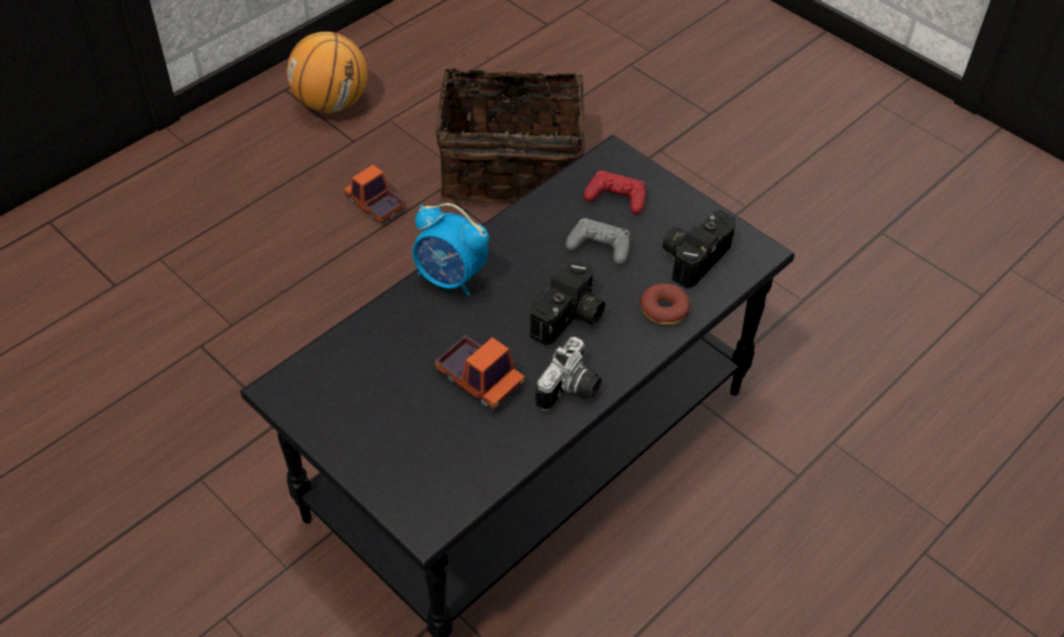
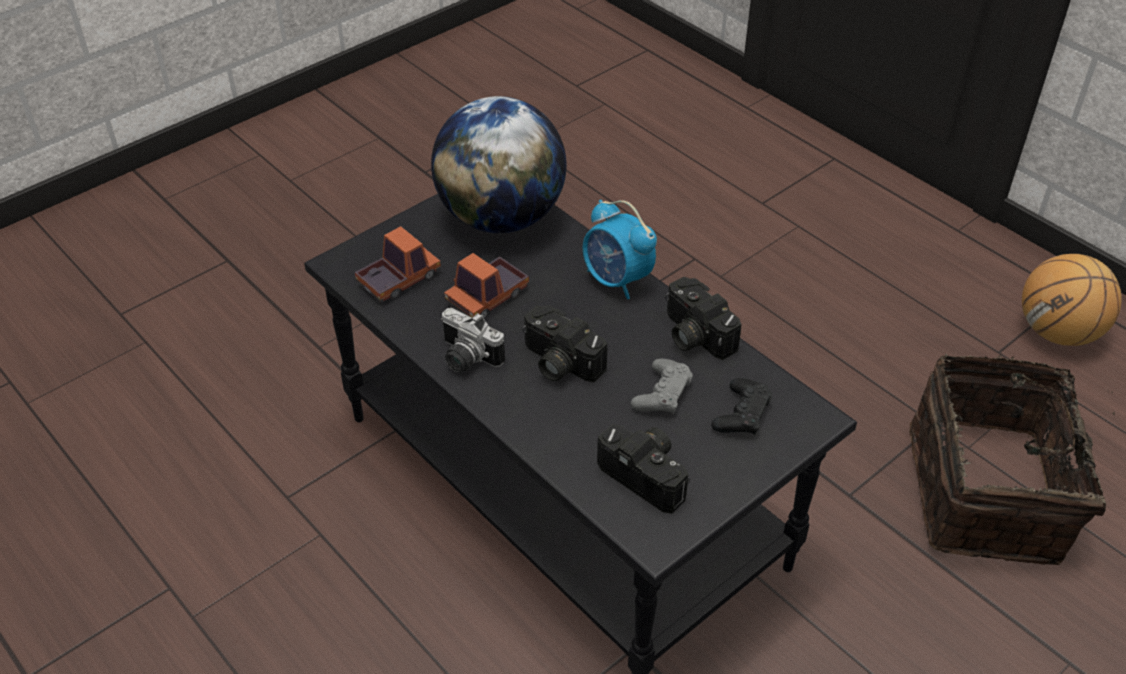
camera: 95 degrees right, 5 degrees down
(347, 377) = (501, 217): none -> globe
(375, 205) = (899, 371): toy truck -> toy truck (399, 279)
(450, 278) = (617, 280): alarm clock -> alarm clock turned 75 degrees counterclockwise
(523, 225) = (693, 335): none -> camera
(616, 197) = (742, 414): red game controller -> black game controller
(664, 310) = (566, 439): donut -> none

